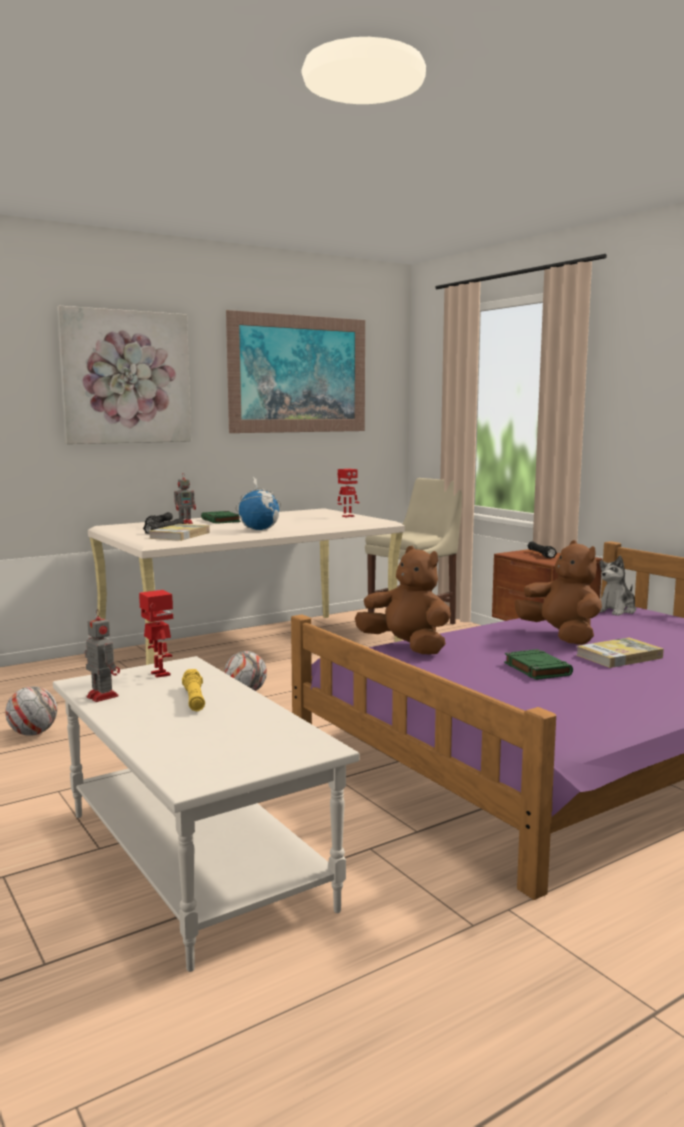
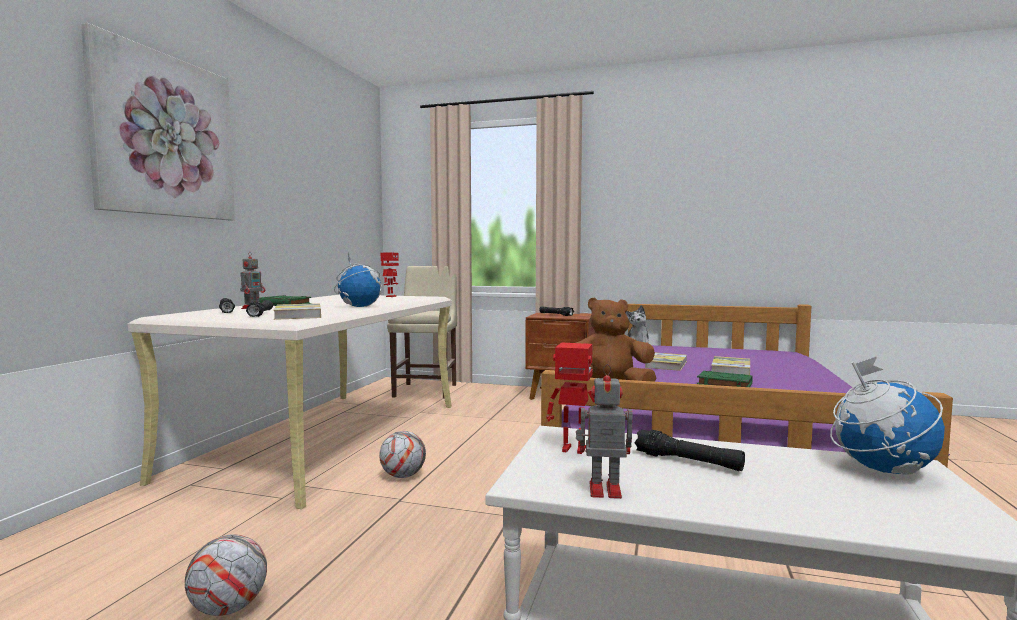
camera: 40 degrees left, 5 degrees down
(194, 699) = (688, 461): yellow flashlight -> black flashlight
(287, 741) = (882, 470): none -> globe
(298, 374) = (314, 165): picture -> none
(561, 636) = (666, 364): brown plush toy -> book

